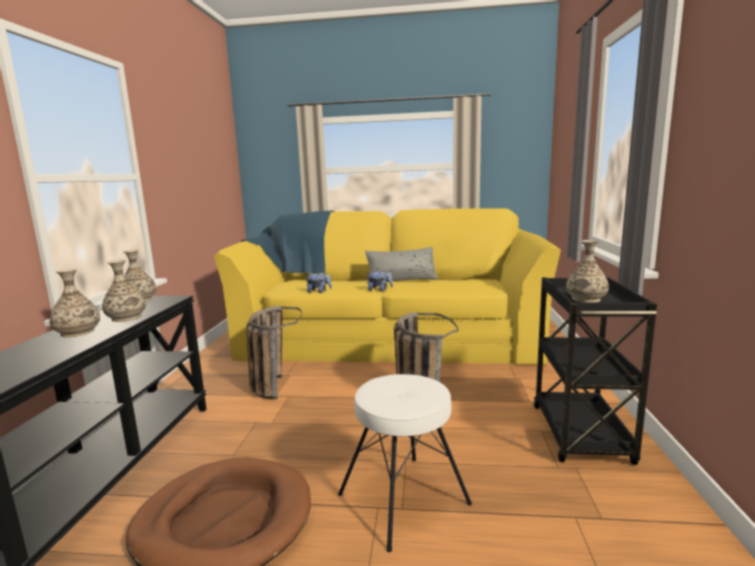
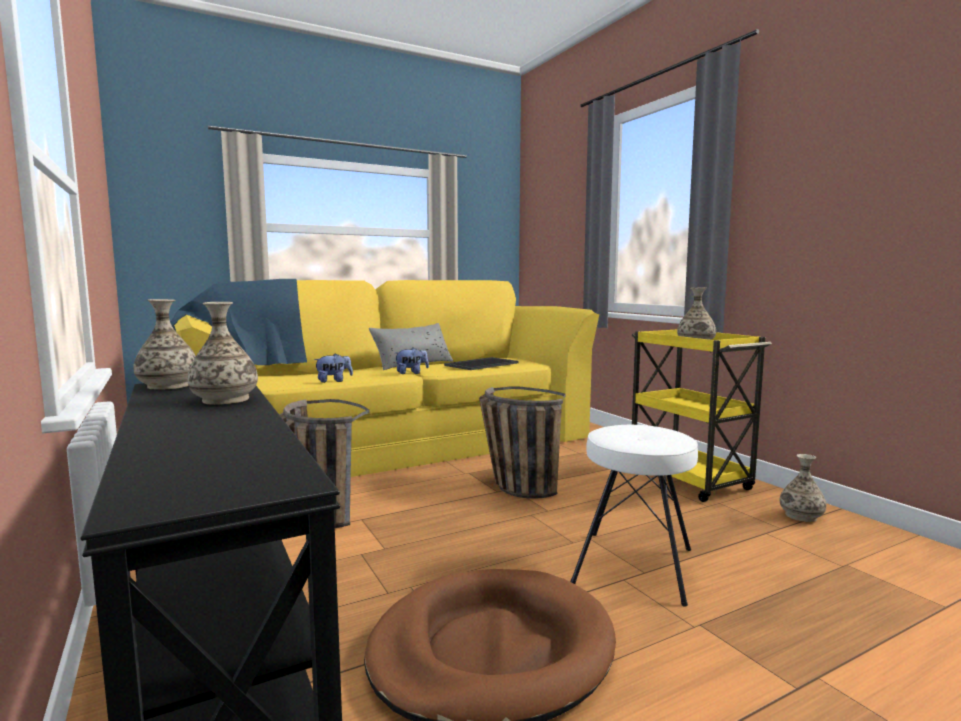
camera: 35 degrees left, 5 degrees down
(78, 332) = (195, 418): vase -> vase (801, 516)
(448, 286) = (482, 364): none -> tray
(581, 435) = (689, 481): black cart -> yellow cart

